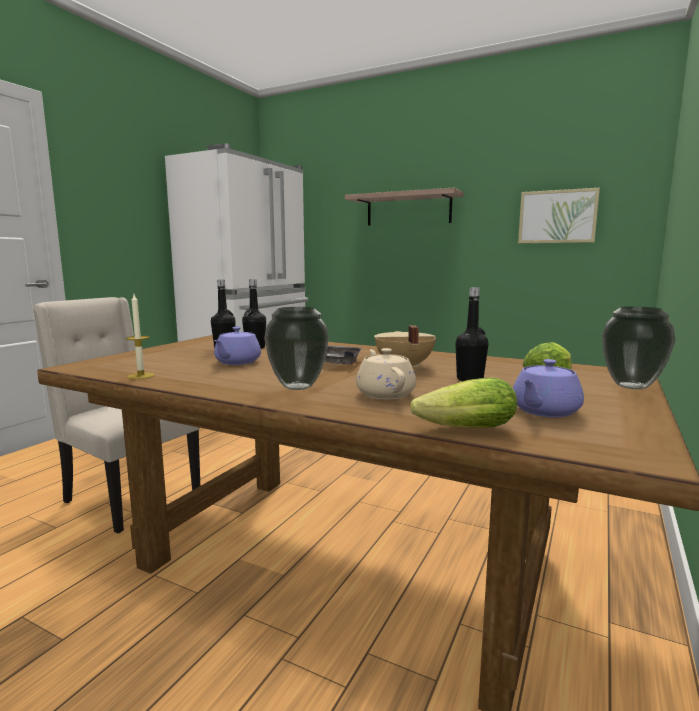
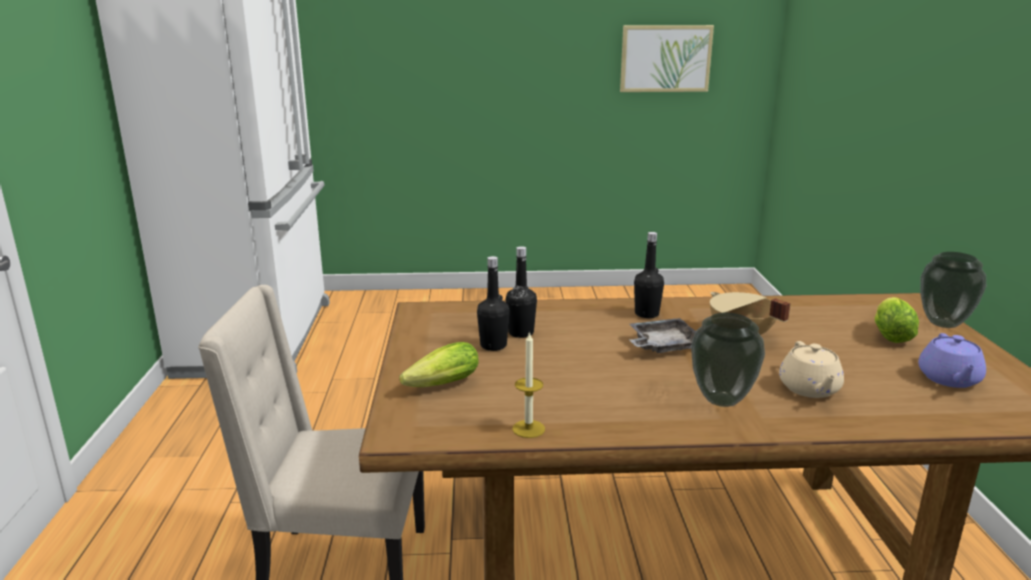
camera: 30 degrees left, 10 degrees up
(237, 362) = (570, 371): purple teapot -> none
(385, 394) = (809, 389): beige teapot -> beige teapot turned 135 degrees counterclockwise
(408, 209) = (466, 41): shelf -> none
(460, 429) = (942, 423): lettuce -> lettuce (439, 386)
(470, 379) = (828, 345): black bottle -> black bottle (646, 314)

